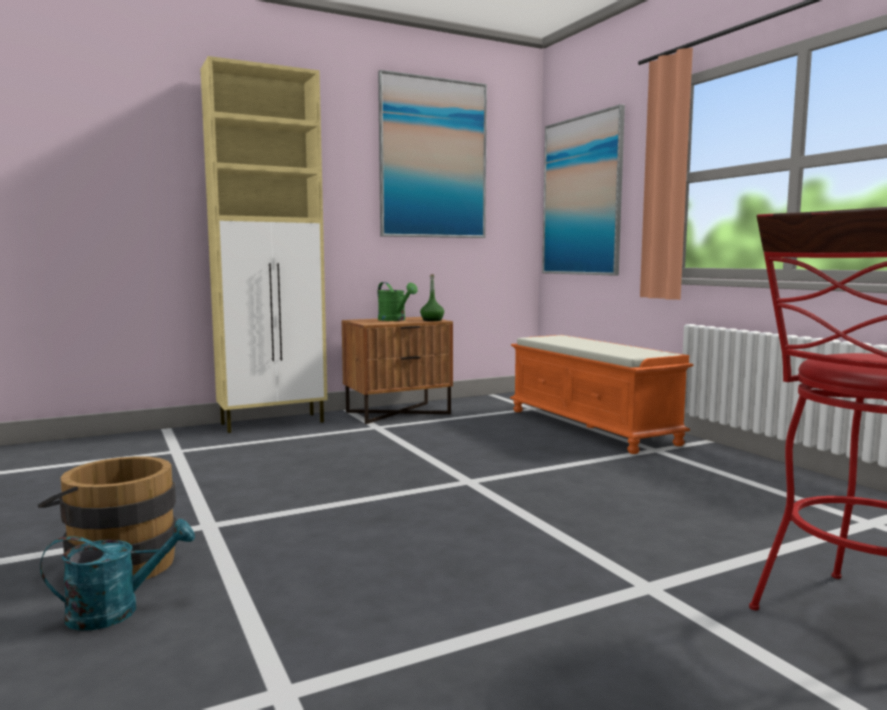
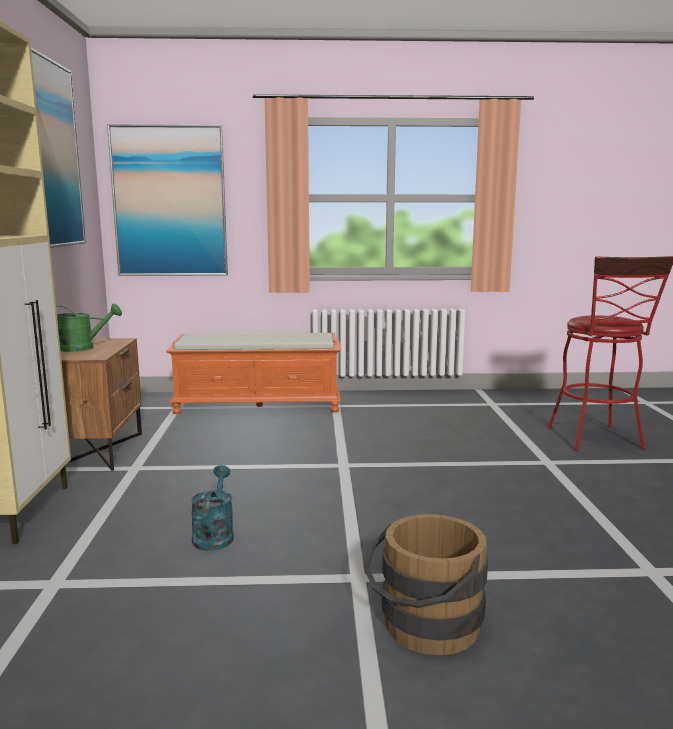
camera: 65 degrees left, 5 degrees up
(116, 610) = (527, 628): turquoise watering can -> turquoise watering can (214, 535)
(432, 320) = (117, 341): green bottle -> none

